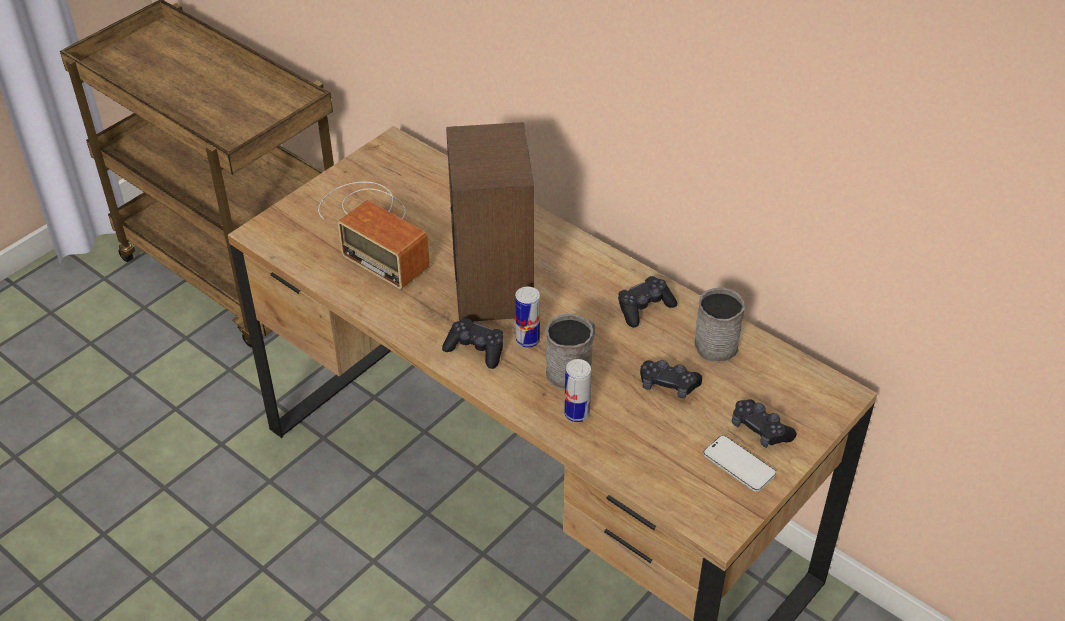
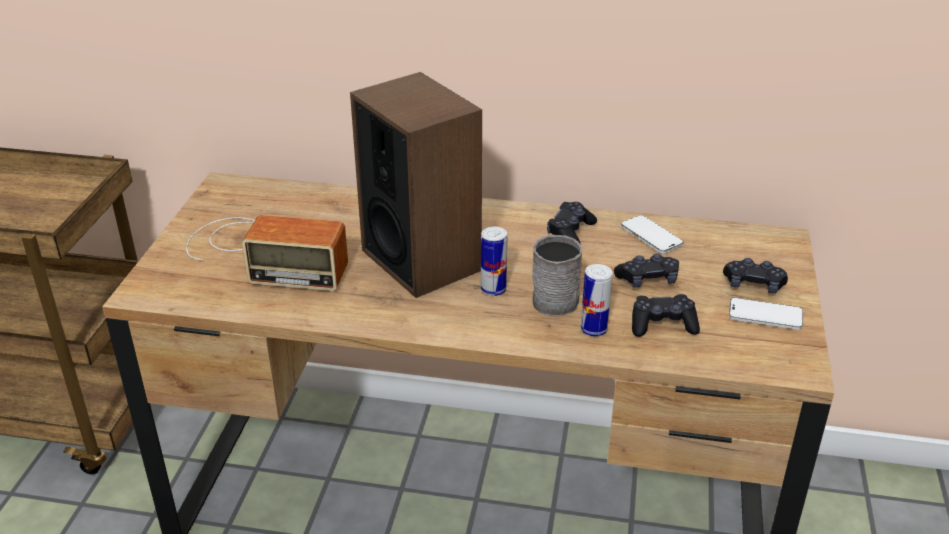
camera: 30 degrees left, 10 degrees down
(475, 349) = (452, 313): black game controller -> black game controller (662, 325)
(714, 341) = (651, 236): grey mug -> phone

